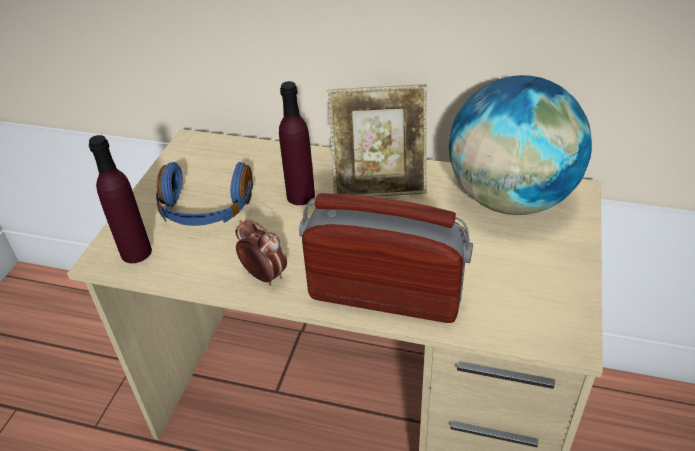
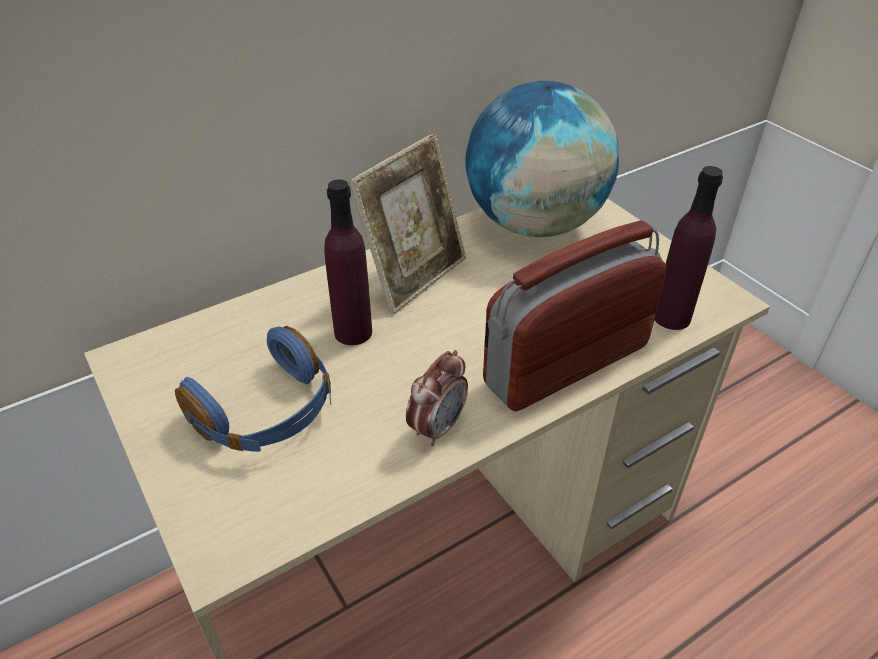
camera: 50 degrees left, 0 degrees up
(136, 252) = (253, 515): purple bottle -> purple bottle (671, 317)
(264, 276) = (437, 427): alarm clock -> alarm clock turned 135 degrees clockwise

